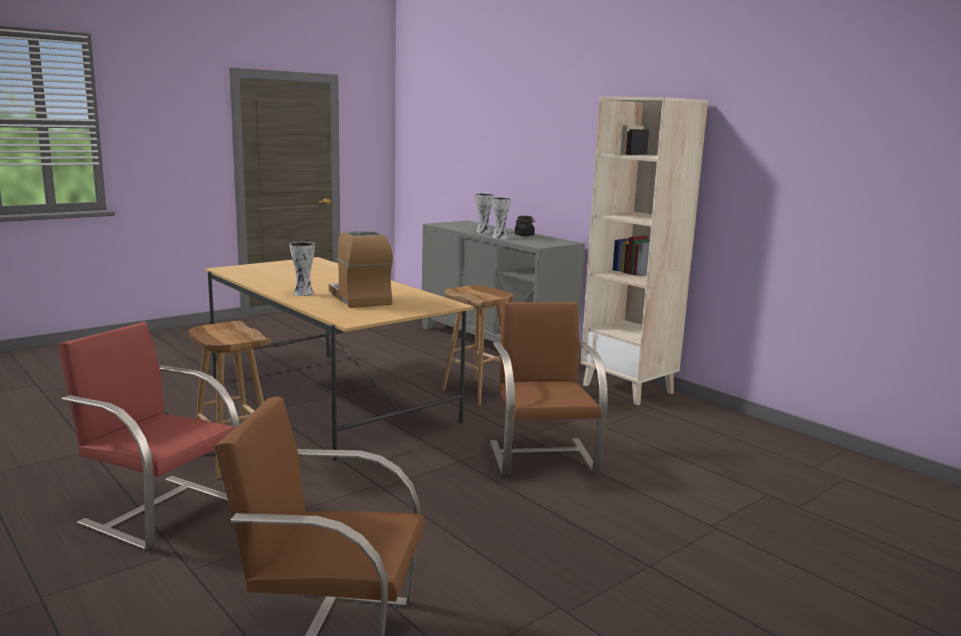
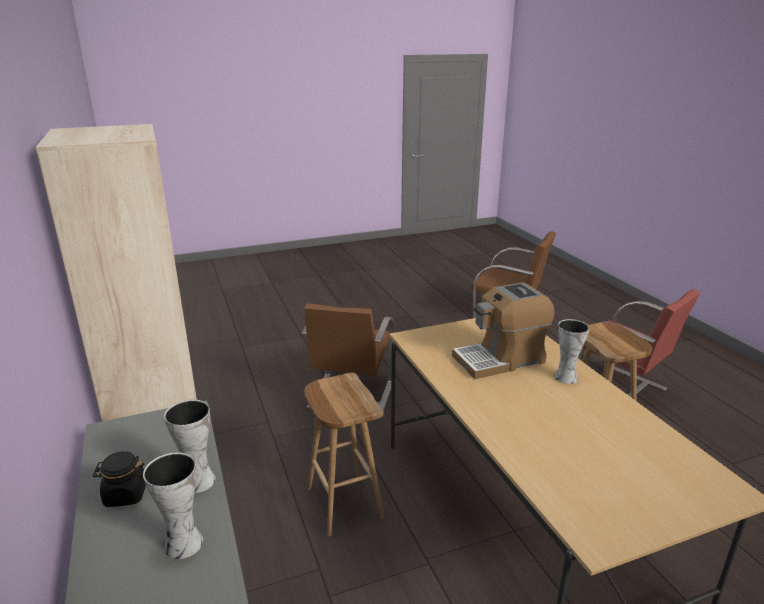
camera: 160 degrees left, 10 degrees up
(360, 298) = (500, 359): coffee machine -> coffee machine turned 75 degrees clockwise

